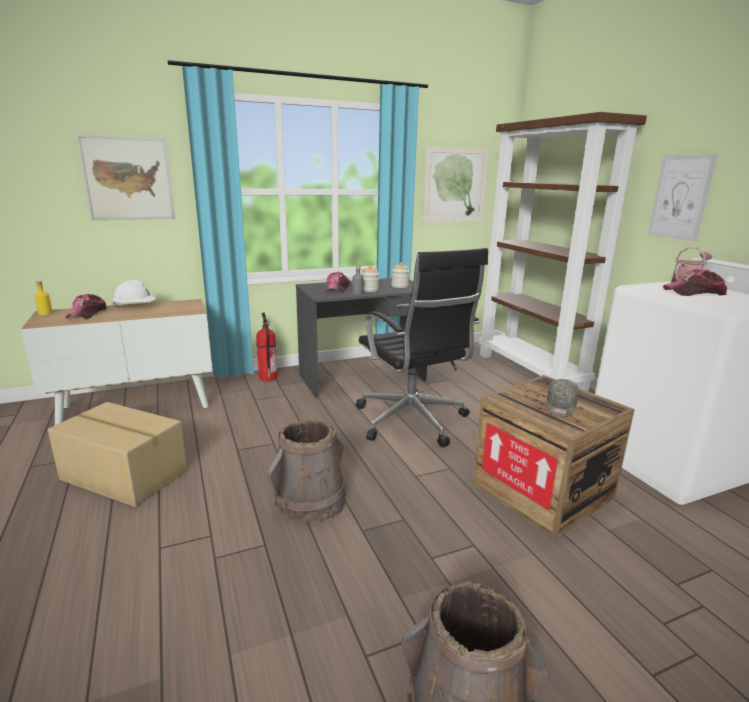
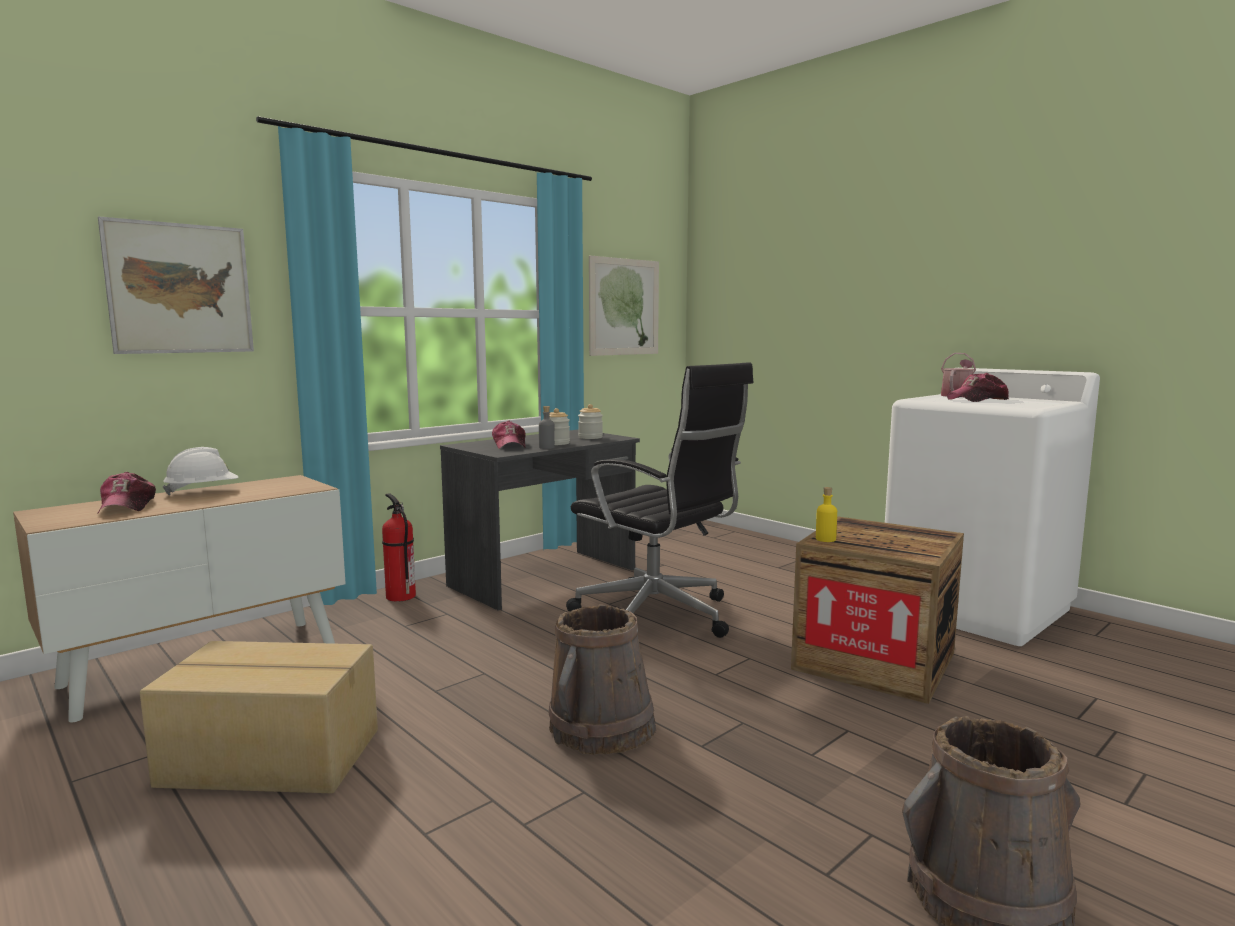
camera: 20 degrees left, 10 degrees down
(45, 313) = (41, 512): yellow bottle -> yellow bottle (825, 539)
(531, 372) = (756, 543): brown bookcase -> none
(560, 406) = (890, 540): grey cap -> none
(680, 197) = (917, 304): picture -> none

